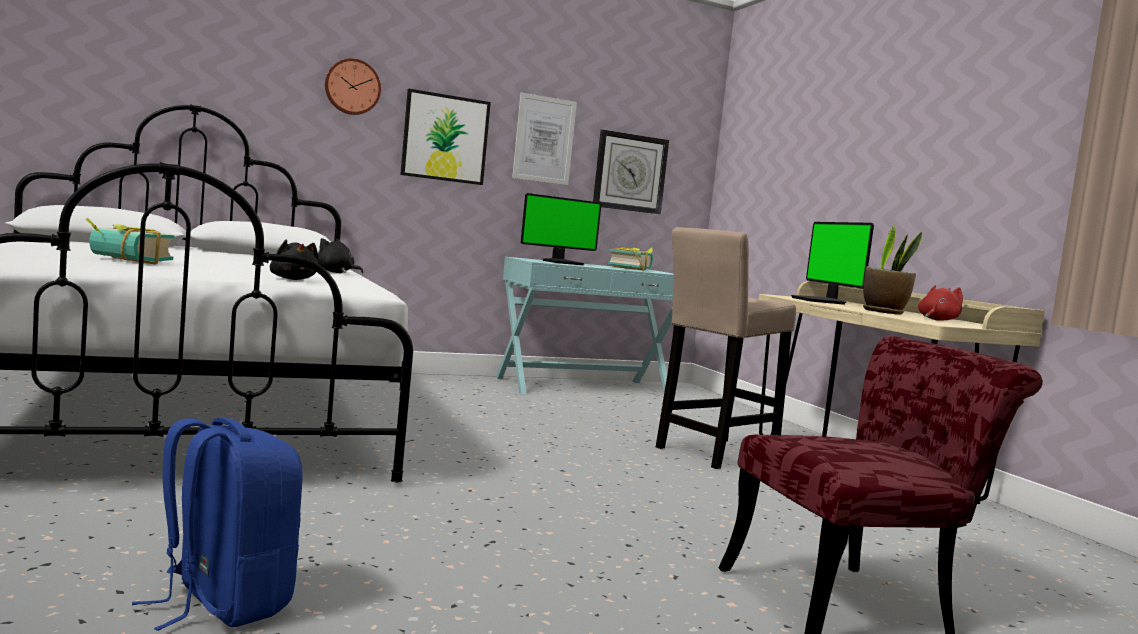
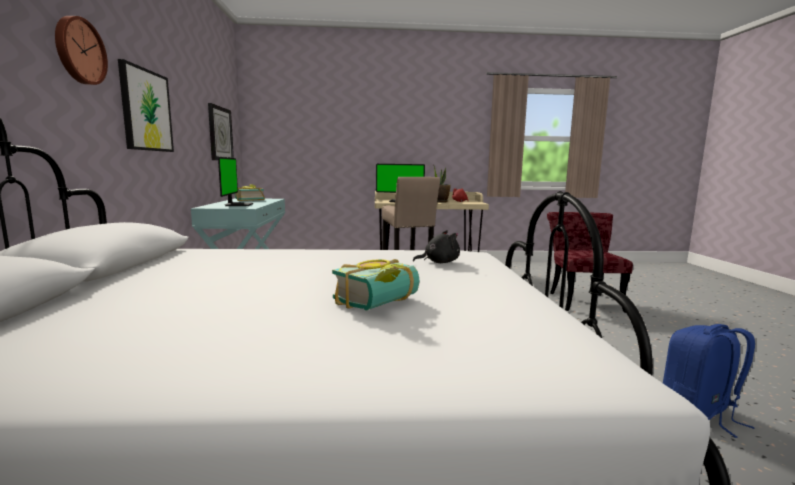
camera: 70 degrees left, 5 degrees up
(336, 272) = (334, 252): black plush toy -> none
(544, 139) = (189, 110): picture -> none

